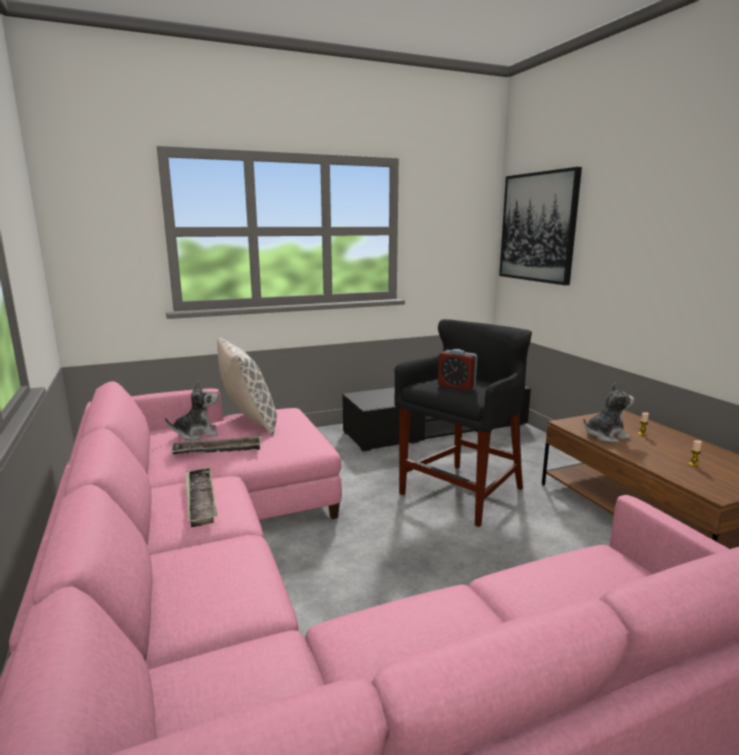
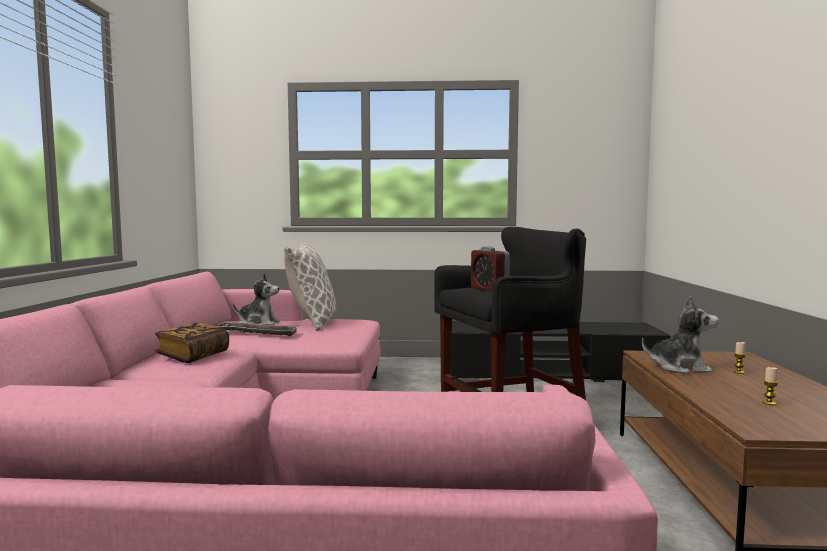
camera: 25 degrees right, 10 degrees down
(200, 500) = (193, 356): tray -> book
(538, 227) = (677, 140): picture -> none

